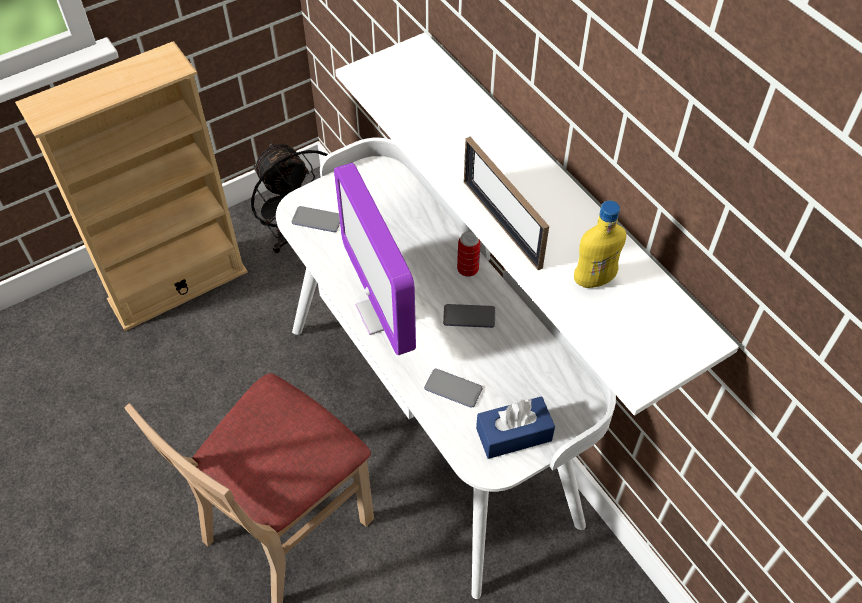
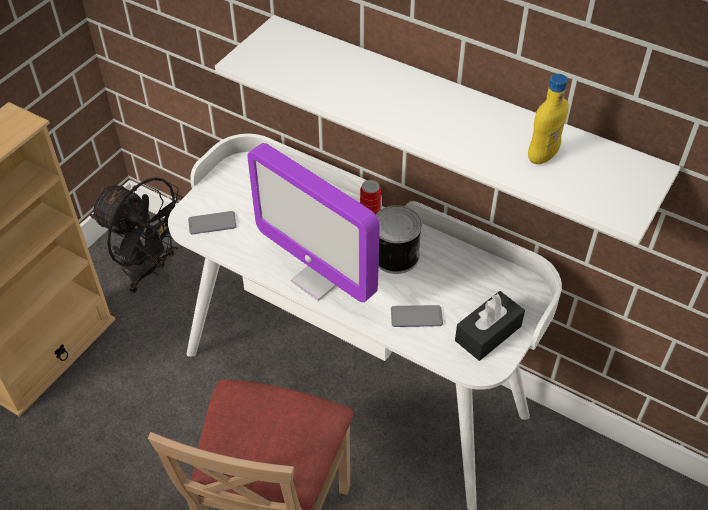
camera: 25 degrees left, 5 degrees down
(469, 316) = (394, 255): phone -> can
(502, 223) = (441, 139): picture frame -> none
(513, 434) = (488, 333): blue tissue box -> black tissue box

